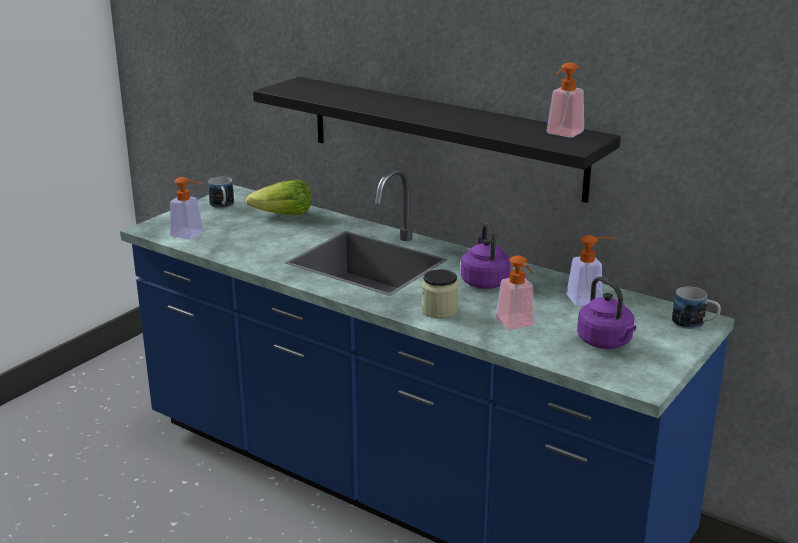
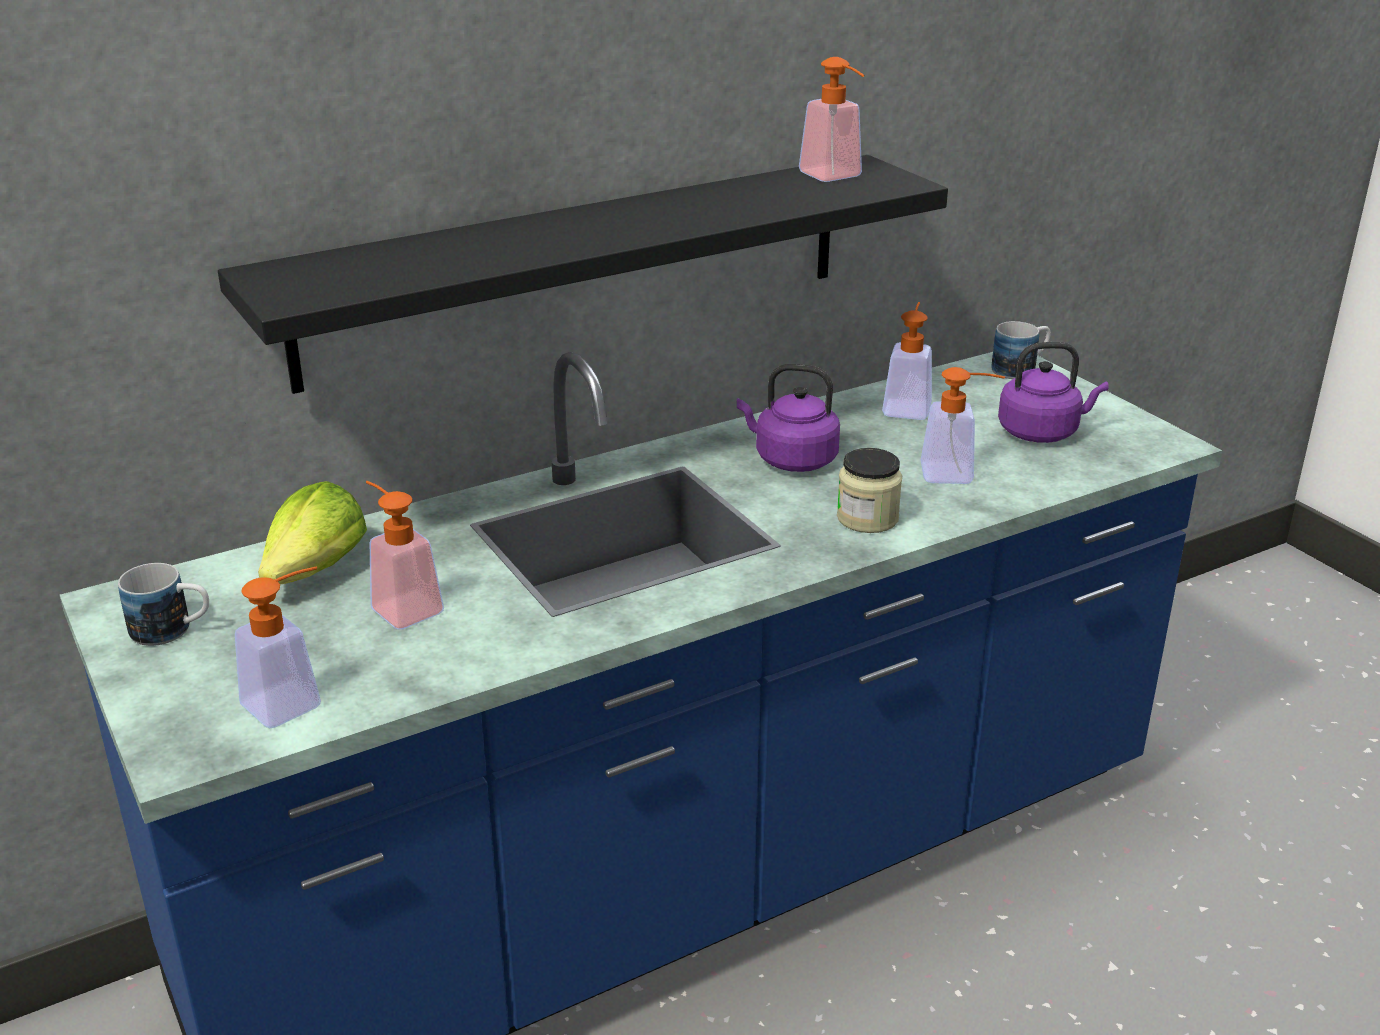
camera: 65 degrees left, 5 degrees up
(269, 235) = (401, 606): none -> soap dispenser

